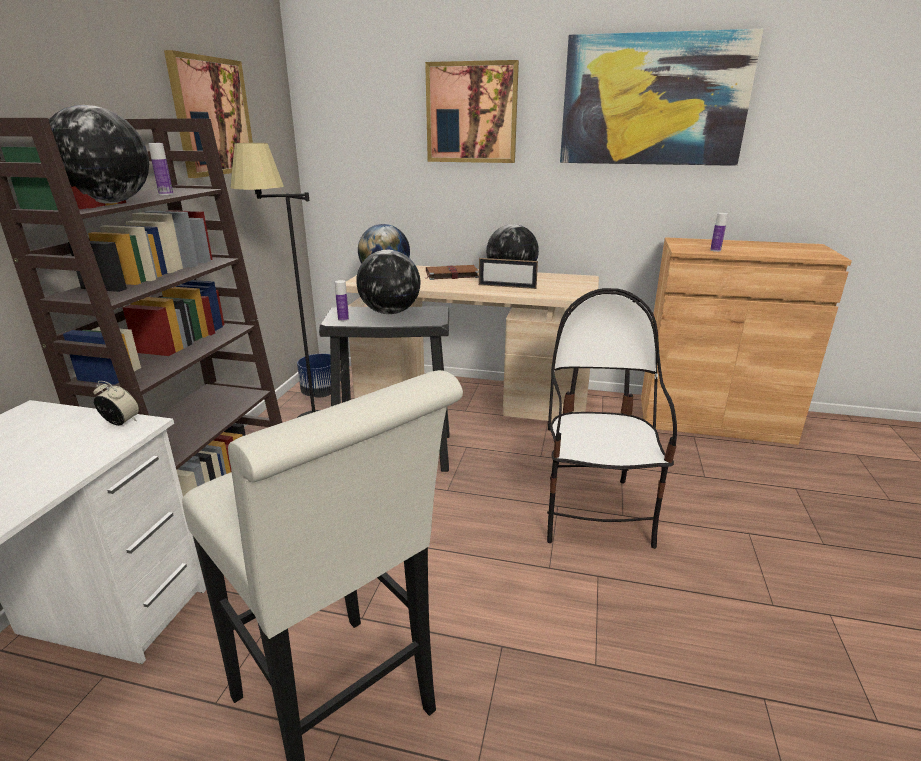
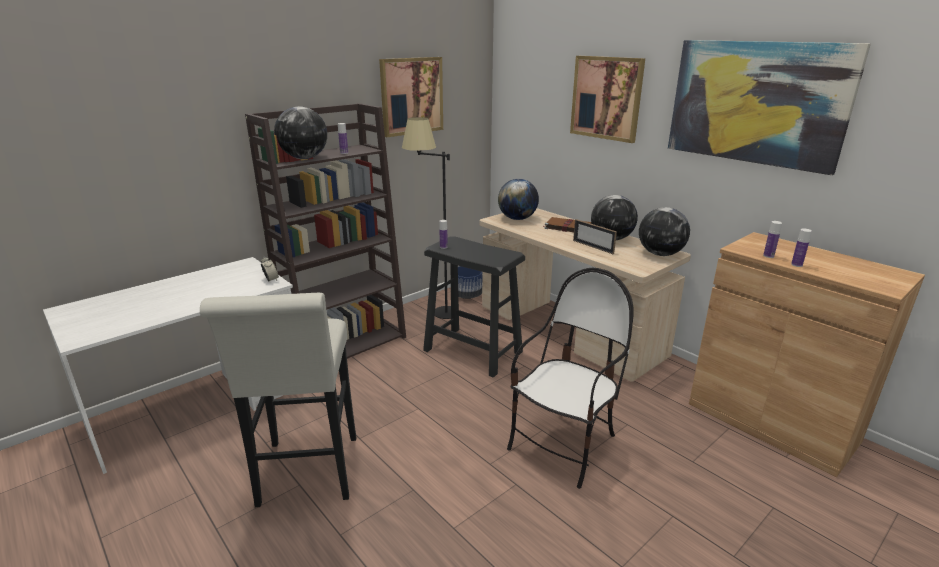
camera: 35 degrees right, 0 degrees up
(389, 312) = (479, 249): globe -> globe (660, 254)
(746, 252) = (796, 265): none -> bottle

